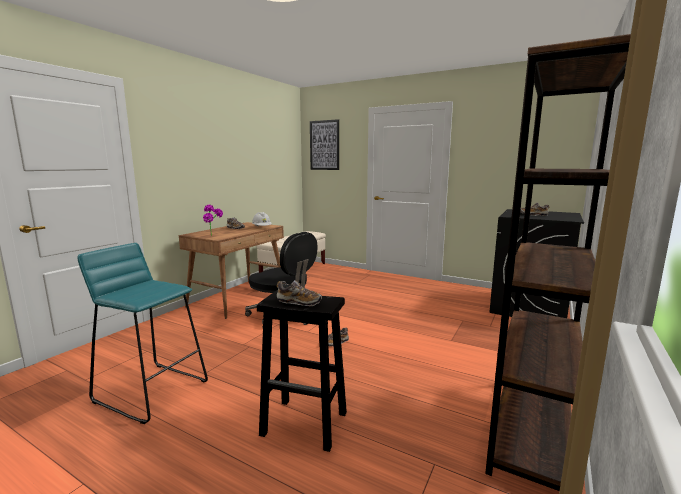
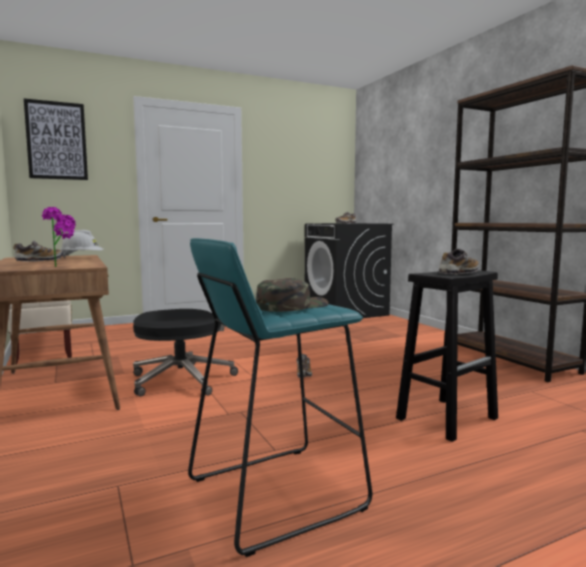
camera: 55 degrees left, 5 degrees down
(138, 291) = (291, 306): none -> green cap

